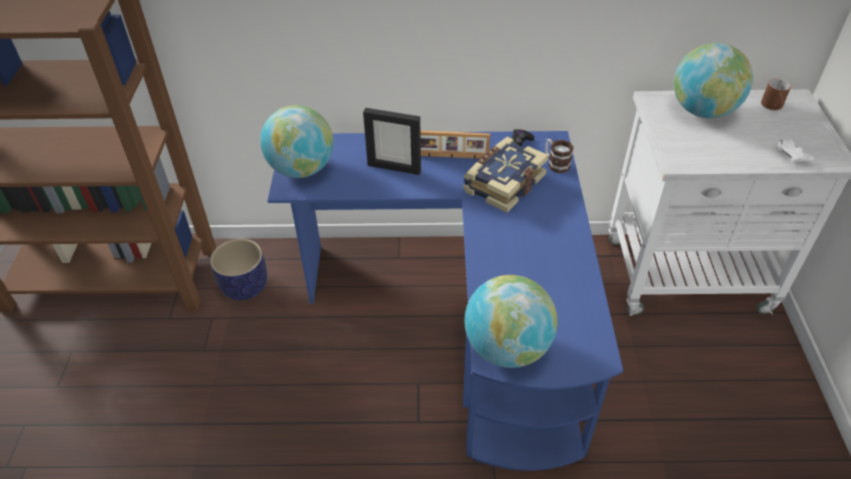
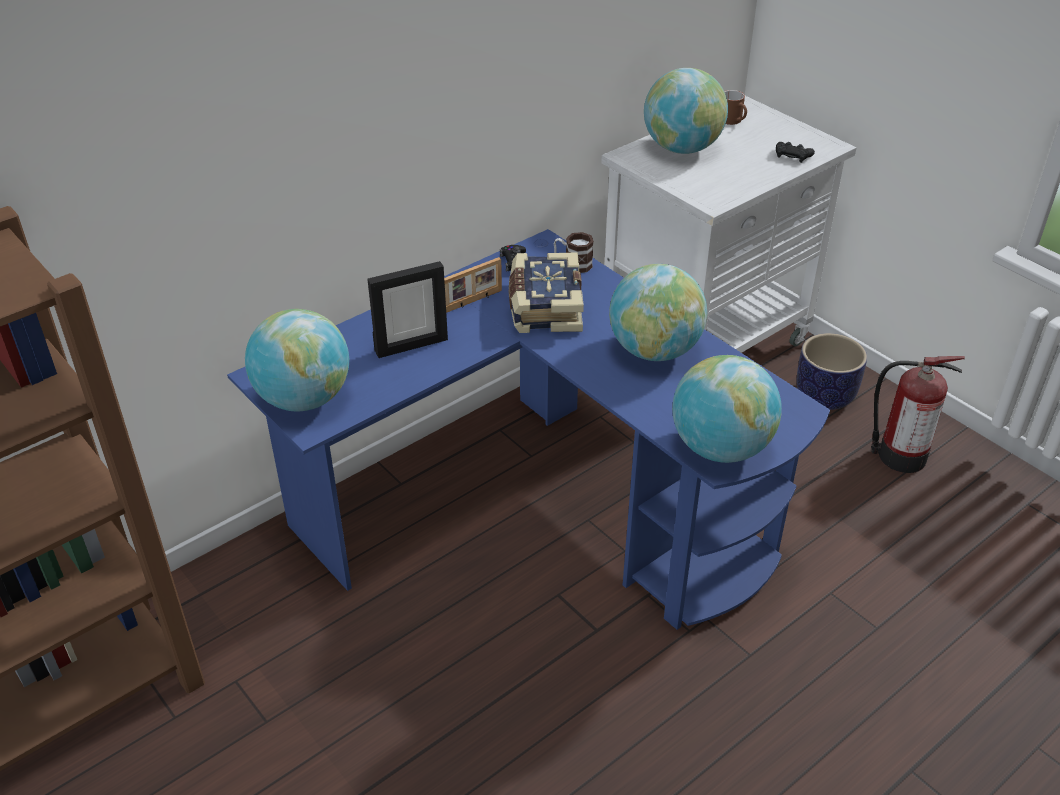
camera: 40 degrees left, 5 degrees down
(245, 286) = (241, 621): planter -> planter (824, 396)
(542, 252) = (654, 350): none -> globe
(762, 445) = (899, 456): none -> fire extinguisher
(792, 155) = (792, 156): white game controller -> black game controller

